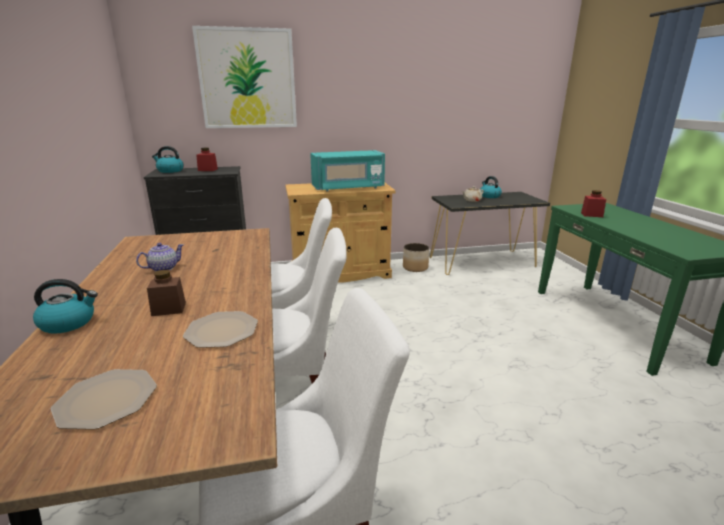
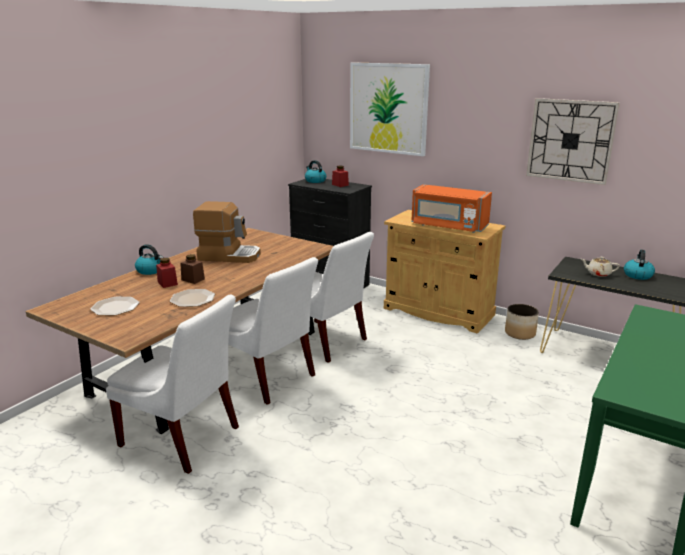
camera: 45 degrees right, 0 degrees up
(163, 268) = (229, 255): teapot -> coffee machine
(348, 188) = (448, 226): turquoise microwave -> orange microwave
(427, 97) = (570, 140): none -> wall clock
(591, 215) = (648, 327): red jar -> red jar (167, 283)

